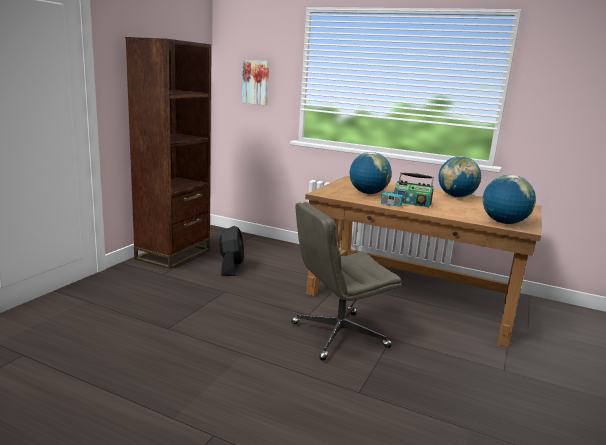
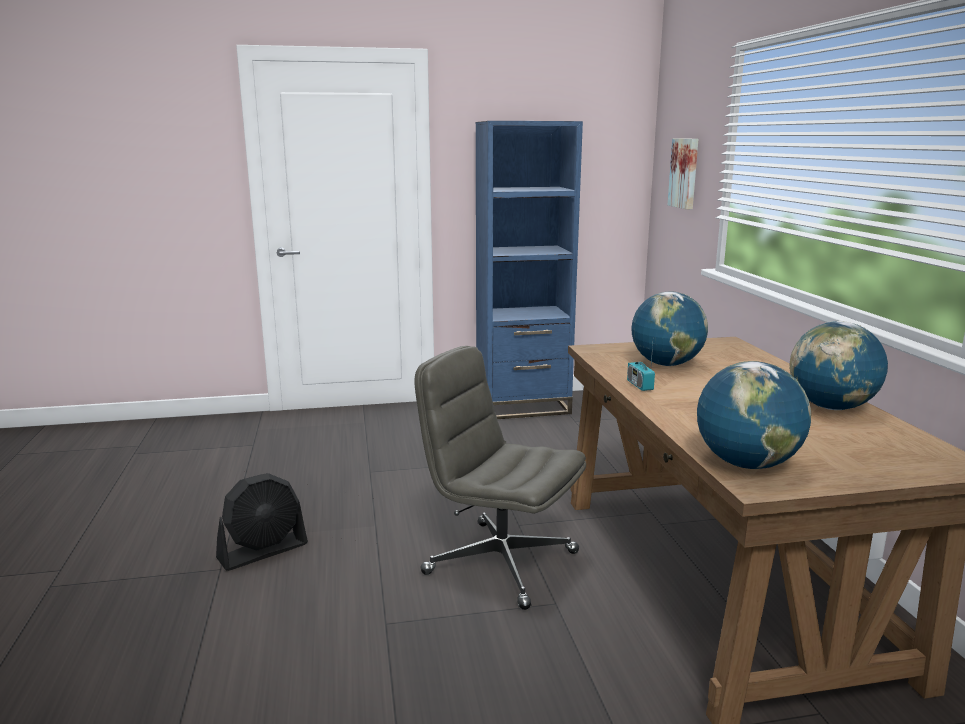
camera: 55 degrees right, 0 degrees up
(173, 254) = (522, 406): brown bookcase -> blue bookcase
(231, 267) = (551, 441): black fan -> black fan (263, 551)
(412, 203) = (688, 392): radio -> none

